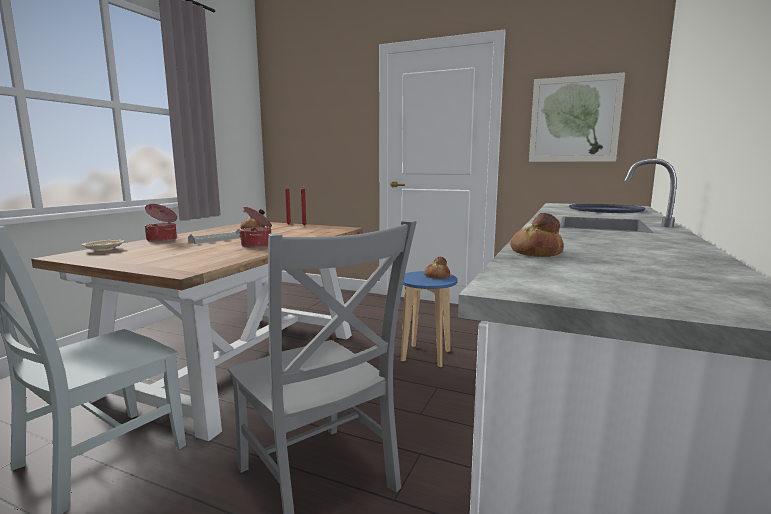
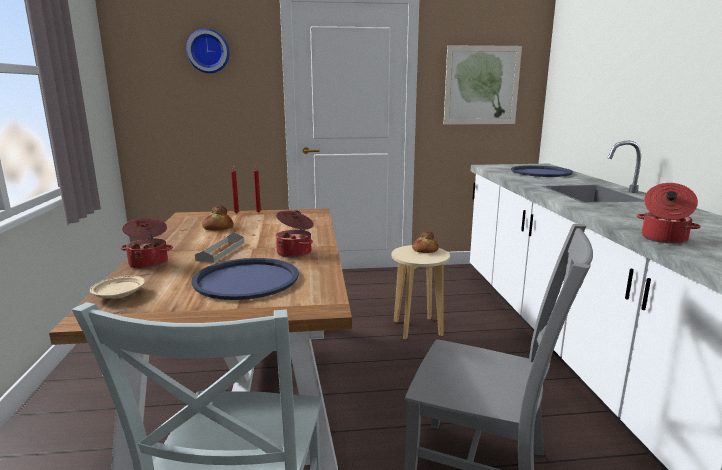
camera: 30 degrees left, 5 degrees up
(185, 253) = (246, 279): none -> blue tray
(325, 101) = (208, 51): none -> wall clock
(426, 356) = (417, 328): blue stool -> beige stool
(535, 253) = (663, 239): bread -> cooking pot

